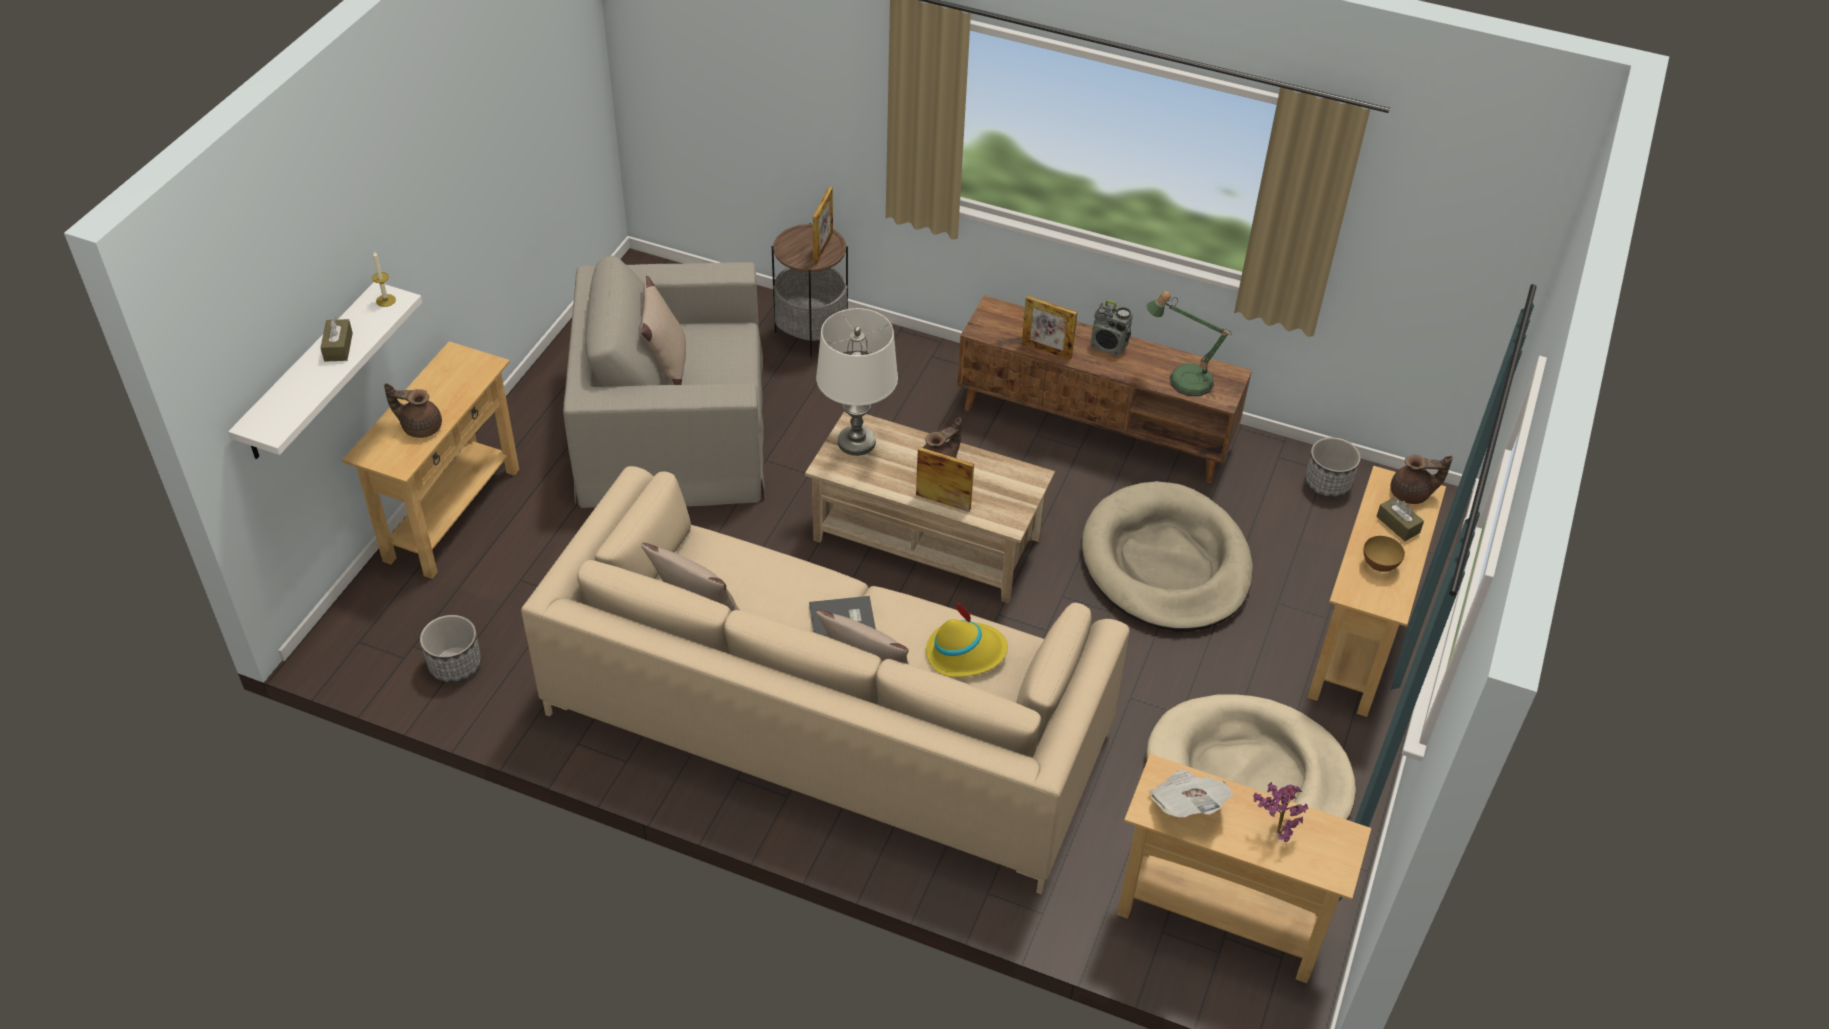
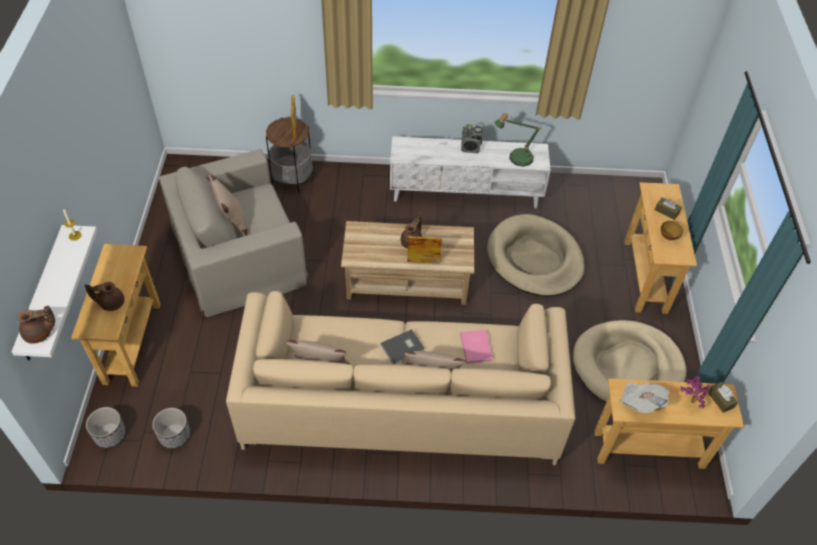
camera: 20 degrees left, 5 degrees up
(338, 347) = (58, 274): brown tissue box -> brown tissue box (720, 400)
(856, 442) = (361, 239): white table lamp -> none
(965, 653) = (477, 346): yellow hat -> pink book
(1046, 350) = (439, 159): picture frame -> none
(1096, 427) = (466, 192): brown tv stand -> white tv stand
(1327, 483) = (593, 192): planter -> planter (110, 435)
(1411, 494) = (665, 193): brown teapot -> brown teapot (40, 334)

